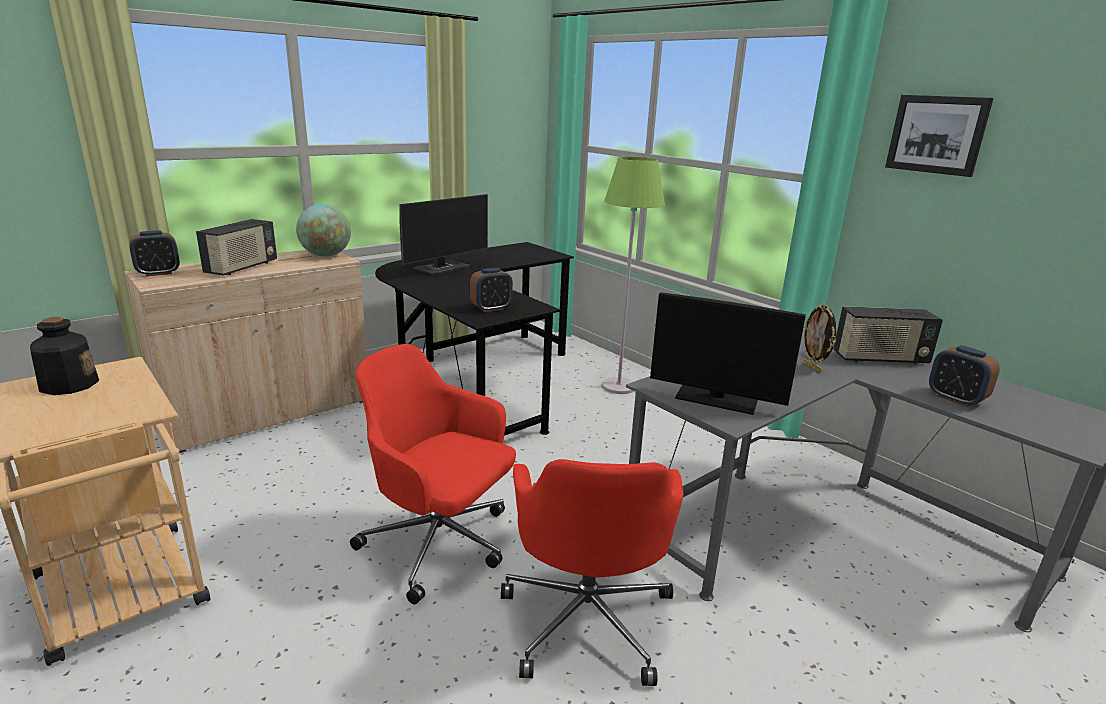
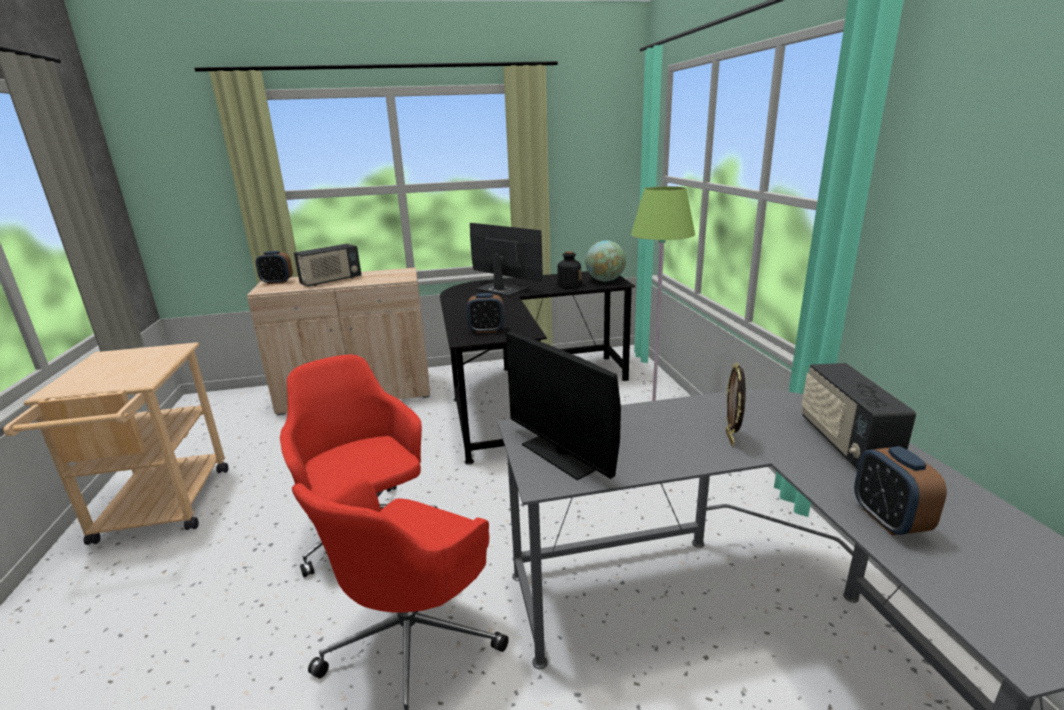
camera: 30 degrees right, 0 degrees up
(68, 385) = (134, 357): bottle -> bottle (569, 285)
(326, 255) = (401, 274): globe -> globe (605, 280)
(442, 268) = (500, 290): monitor -> monitor turned 120 degrees counterclockwise
(880, 359) = (844, 443): radio -> radio turned 60 degrees clockwise
(937, 134) = (974, 145): picture -> none

